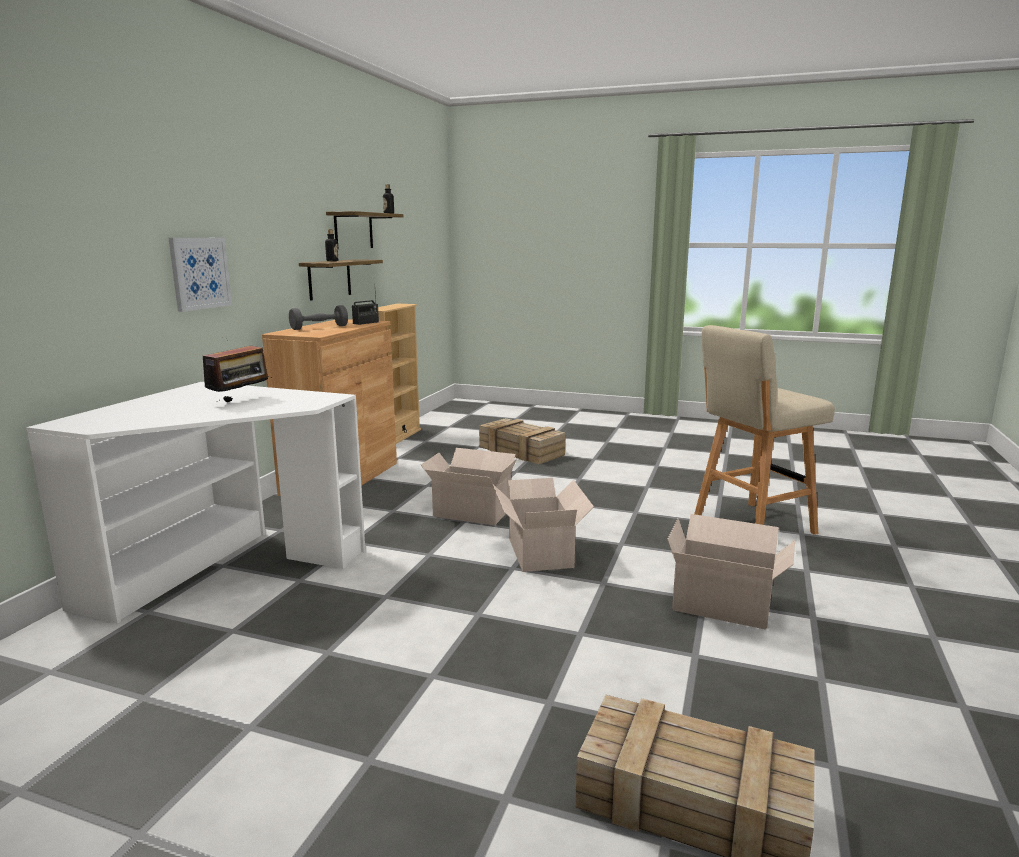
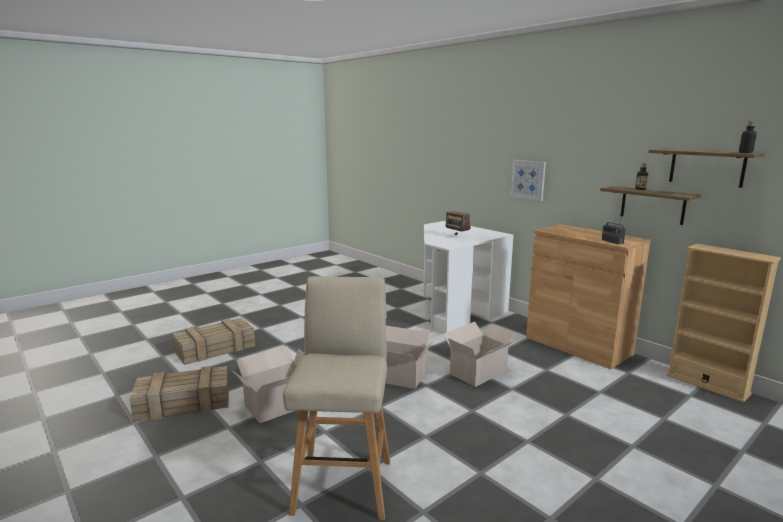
camera: 120 degrees right, 0 degrees up
(319, 327) = (585, 232): grey dumbbell -> none
(522, 451) = (641, 440): crate -> crate (182, 403)

